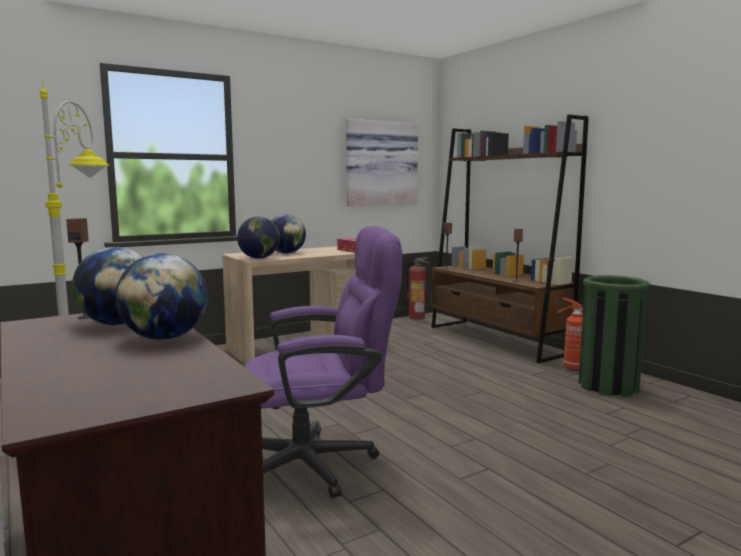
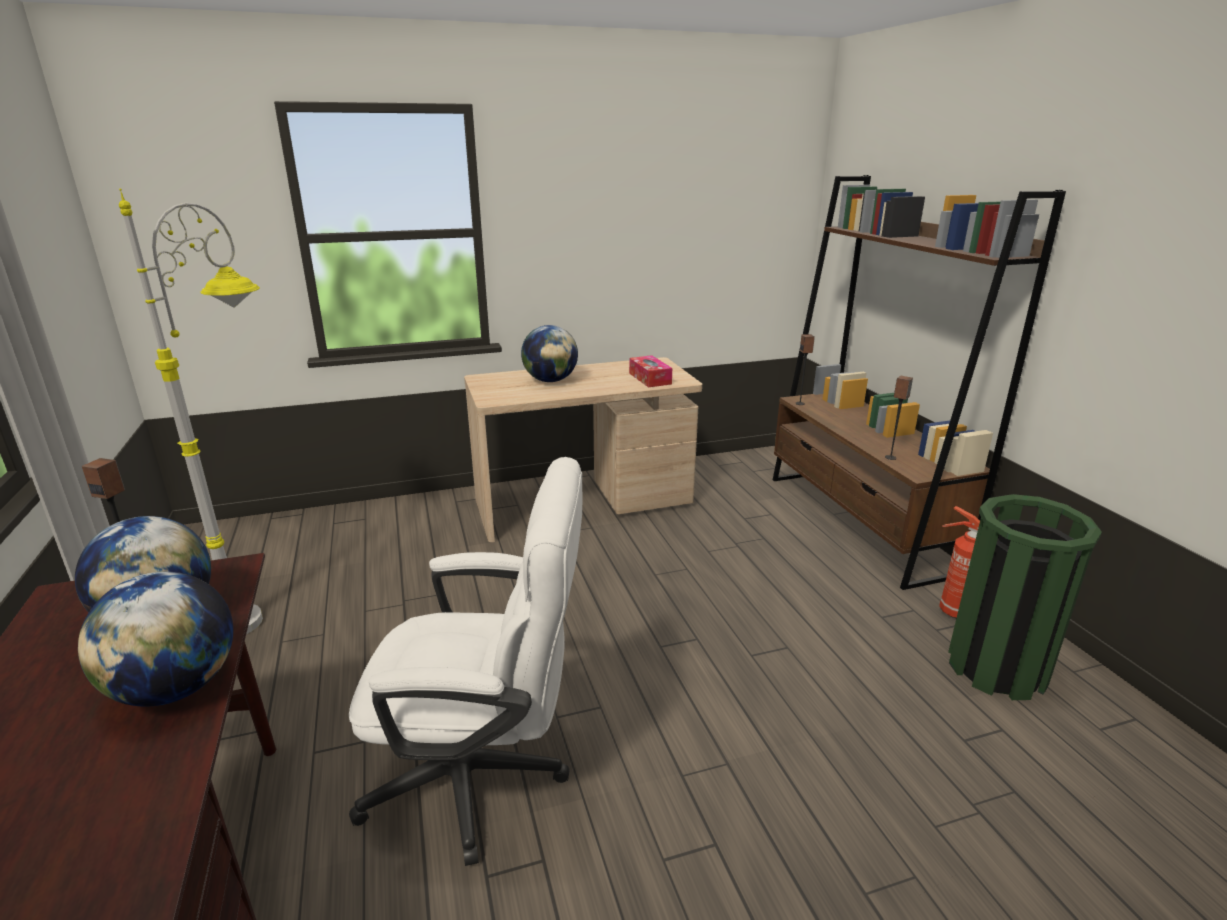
camera: 15 degrees right, 15 degrees up
(259, 258) = (501, 396): globe -> none
(319, 463) = (483, 777): purple office chair -> white office chair
(380, 163) = (718, 227): picture -> none
(417, 317) = (761, 453): fire extinguisher -> none

